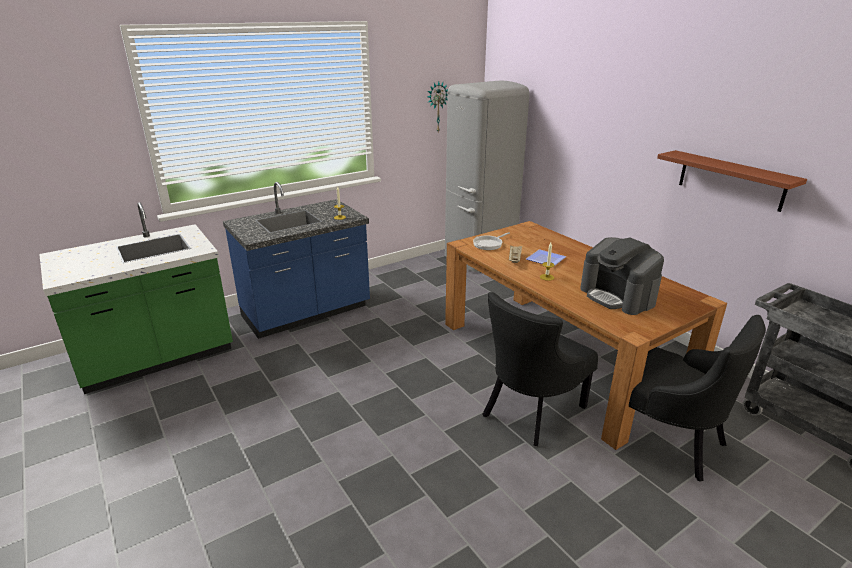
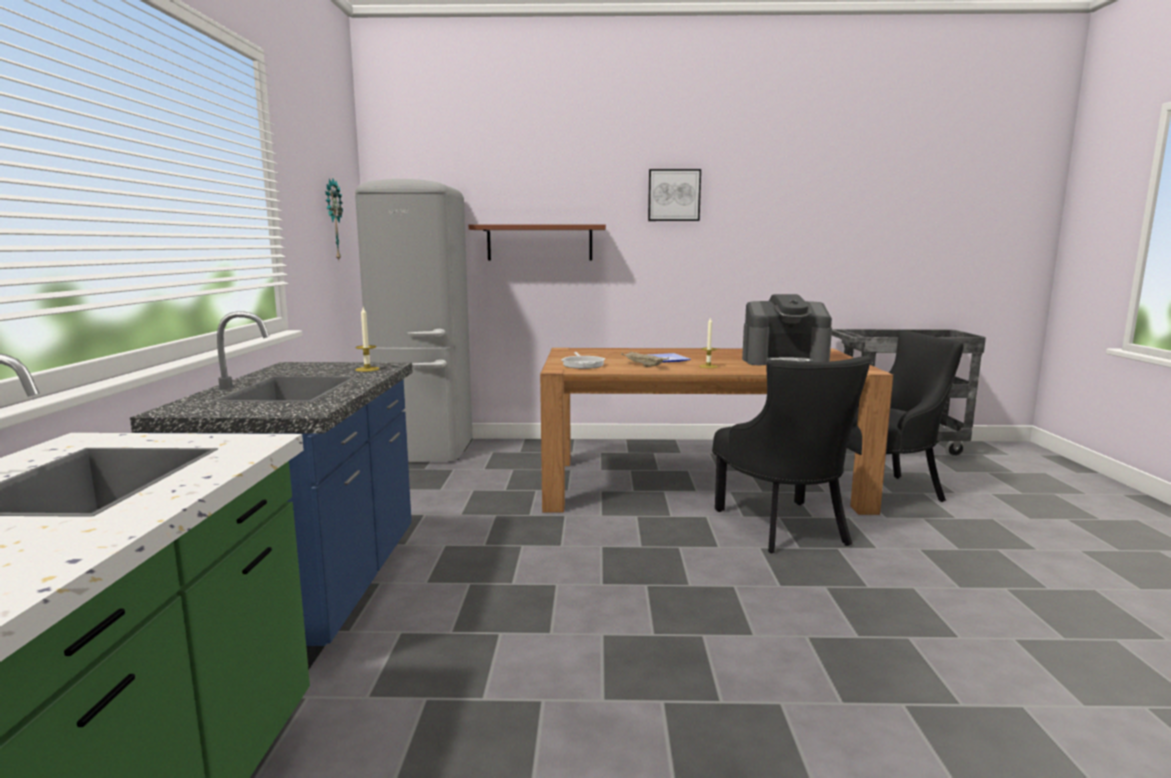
camera: 55 degrees left, 15 degrees down
(670, 113) = (674, 195): none -> picture
(731, 180) = (753, 250): brown shelf -> brown shelf (539, 243)

